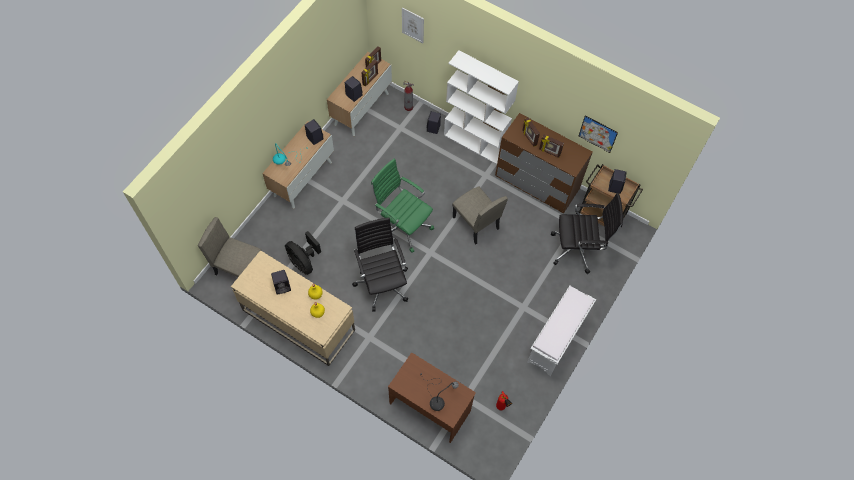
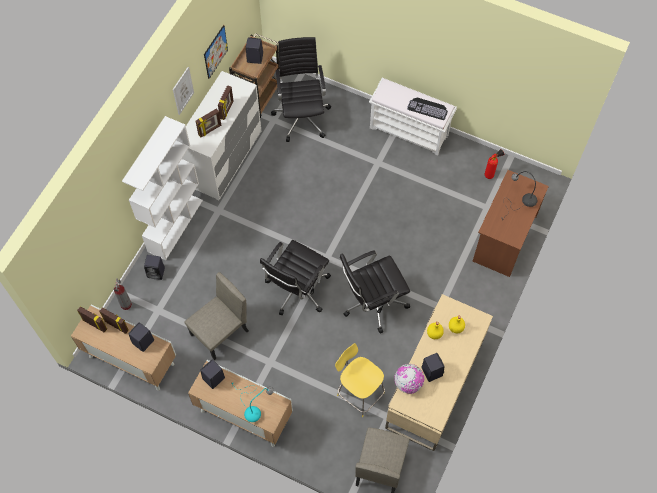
camera: 95 degrees left, 0 degrees up
(276, 267) = (408, 383): none -> globe
(304, 262) = (359, 392): black fan -> yellow stool
(403, 226) = (296, 290): green office chair -> black office chair
(413, 25) = (80, 238): picture -> picture (183, 90)
(475, 223) = (283, 215): beige chair -> beige chair (220, 333)
(536, 183) = (224, 159): brown dresser -> white dresser
(556, 334) = (428, 108): none -> keyboard

